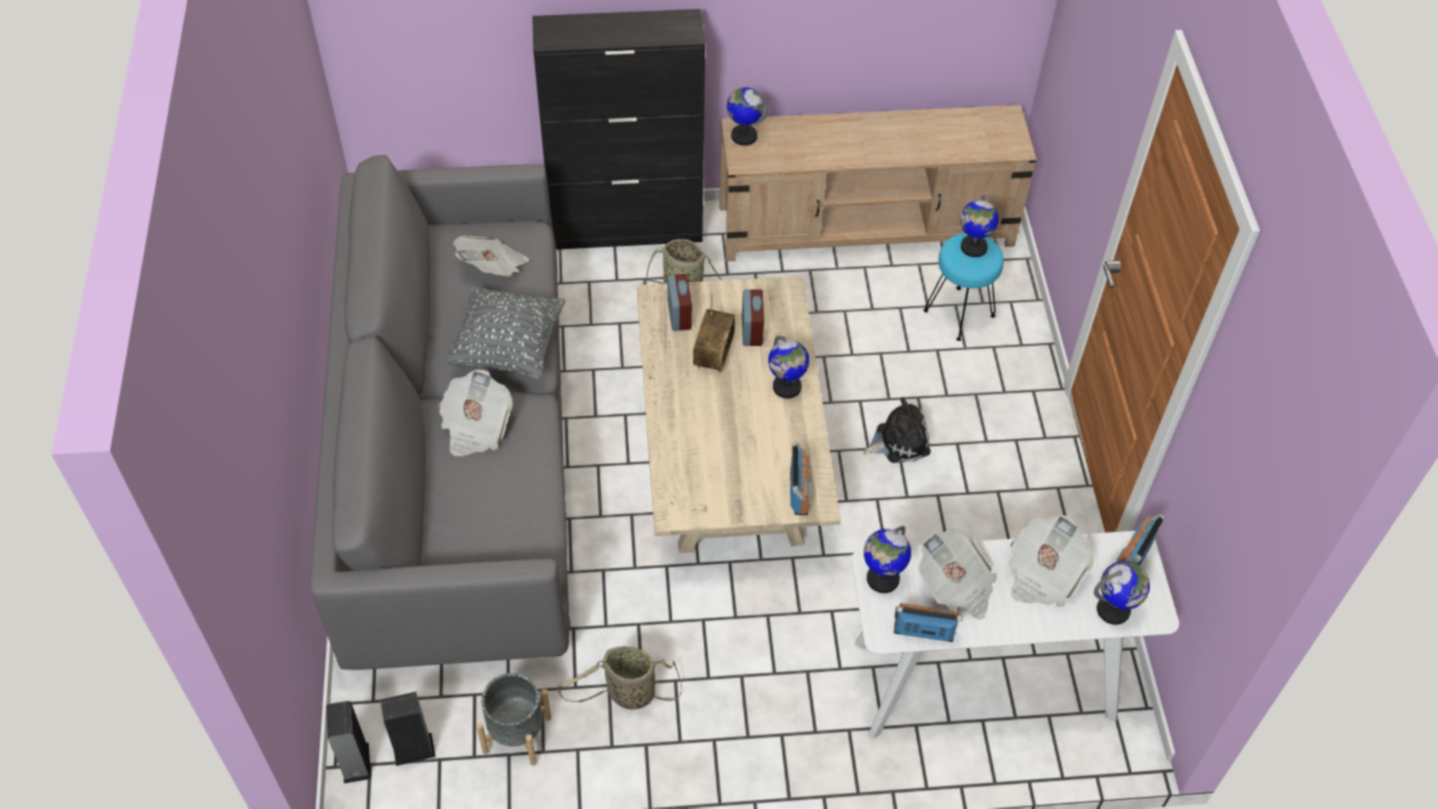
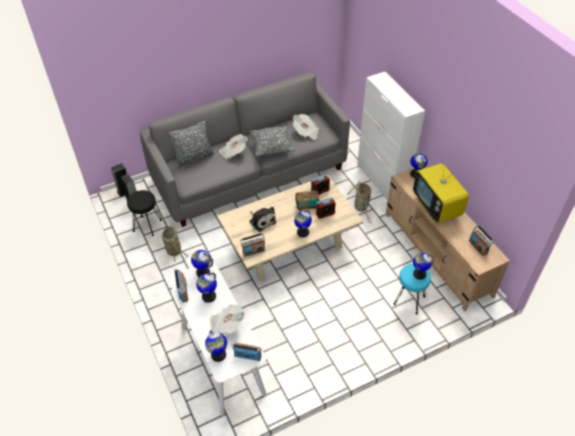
camera: 70 degrees right, 5 degrees down
(445, 515) = (194, 157): none -> grey pillow
(516, 734) = (147, 226): grey planter -> black stool
(627, 228) = (382, 180): black cabinet -> white cabinet
(850, 144) = (437, 207): none -> television
(898, 441) = (326, 297): plush toy -> plush toy (261, 221)
(955, 586) = (208, 296): newspaper -> globe
(973, 130) = (478, 247): none -> radio

